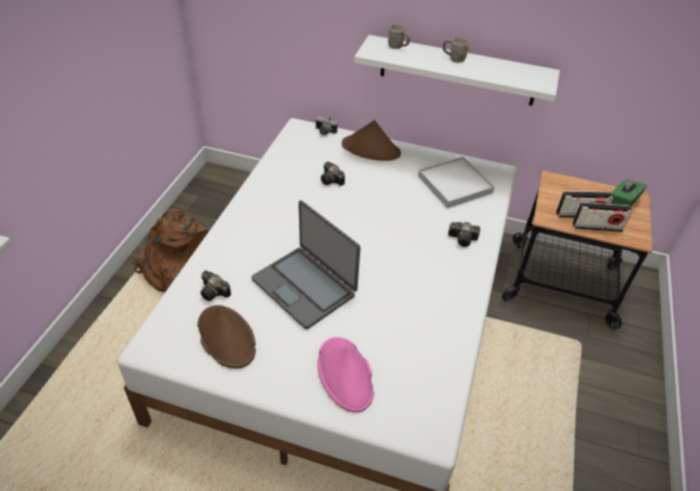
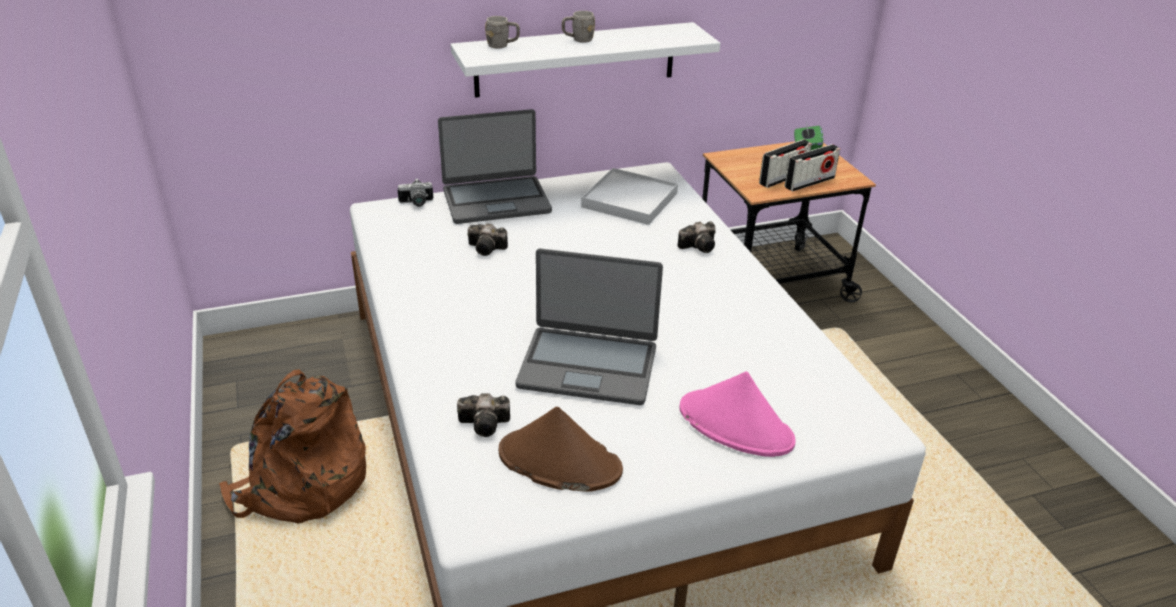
camera: 35 degrees left, 10 degrees down
(371, 149) = (496, 200): brown hat -> laptop

